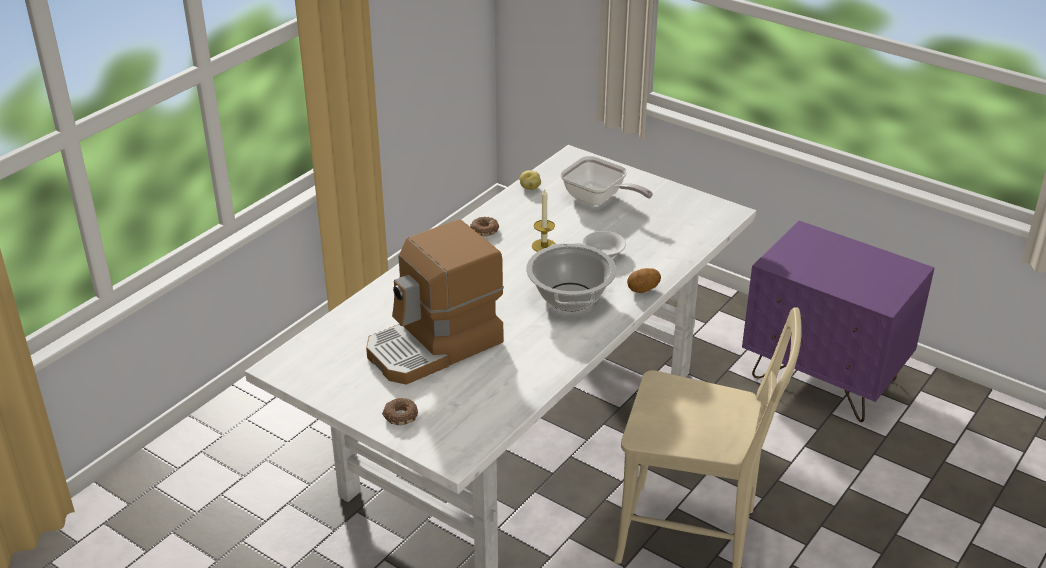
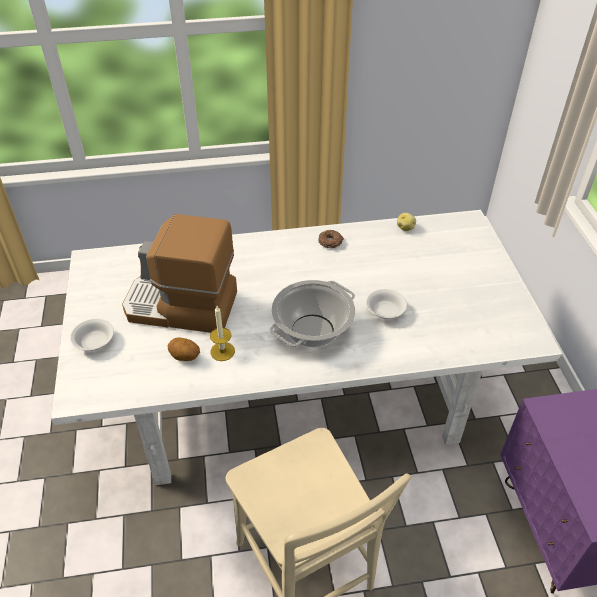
camera: 45 degrees right, 10 degrees up
(400, 416) = (94, 342): donut -> white bowl
(544, 246) = (352, 278): candle -> candle (222, 351)
(598, 199) = (442, 265): frying pan -> none
(643, 290) = (371, 361): potato -> potato (184, 357)

